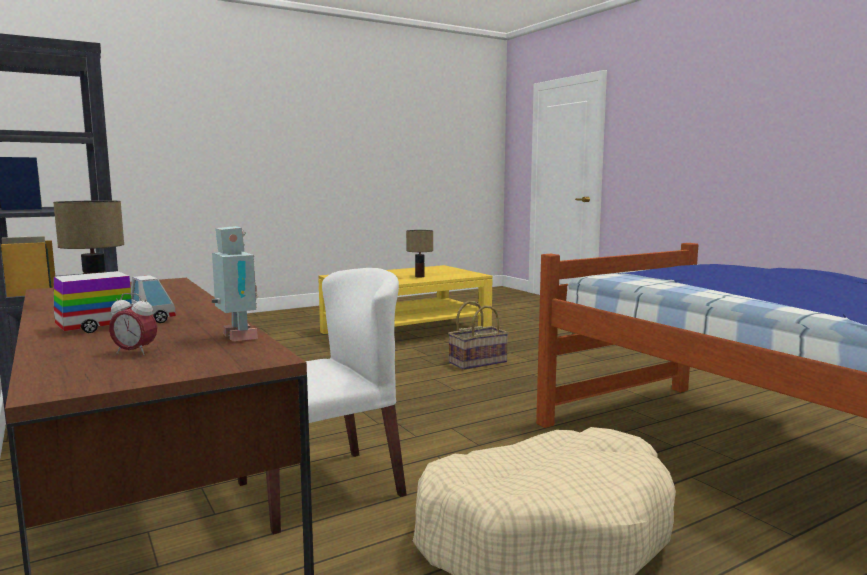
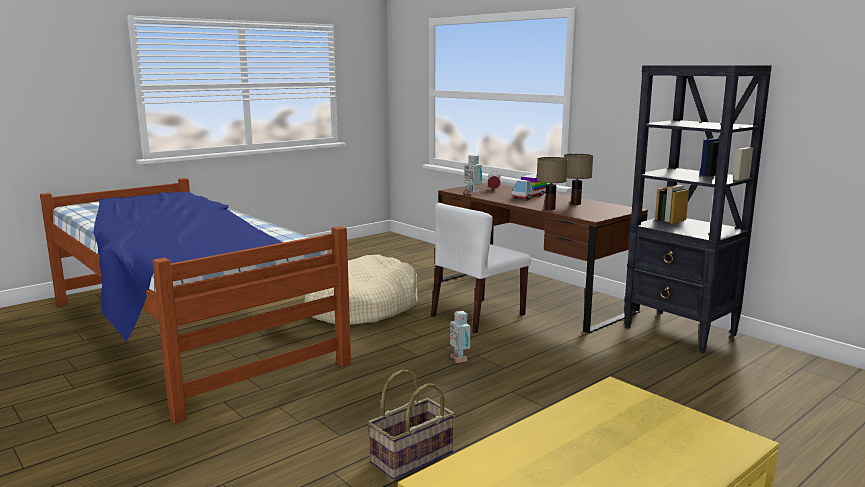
camera: 170 degrees right, 5 degrees up
(402, 421) = (459, 358): none -> toy robot
(420, 276) = (556, 452): table lamp -> table lamp (549, 209)

